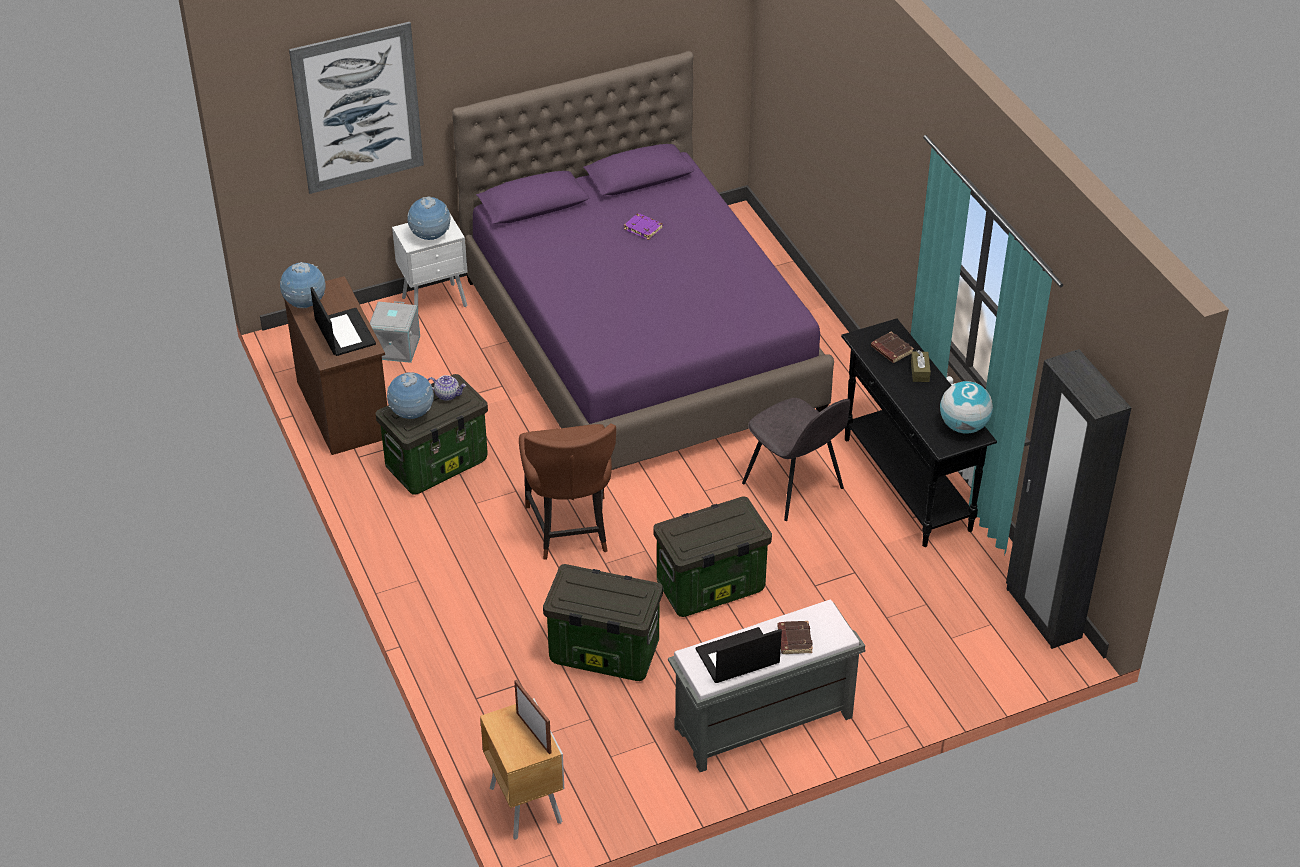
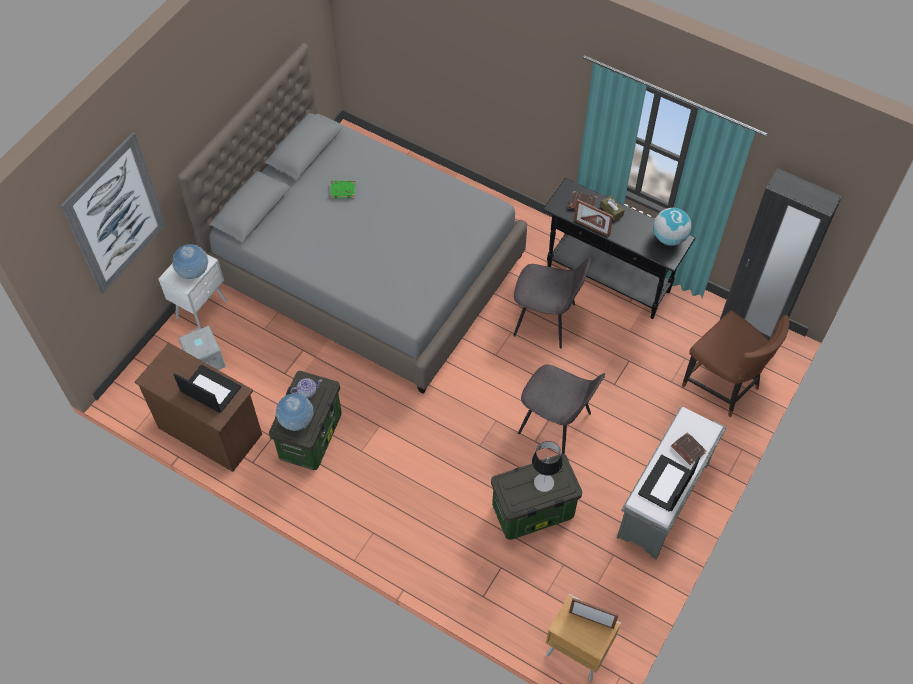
camera: 35 degrees left, 15 degrees up
(305, 304) = (161, 382): globe -> none
(569, 529) = (437, 434): brown chair -> brown chair (723, 386)
(613, 597) = (544, 482): none -> table lamp
(641, 344) = (367, 267): purple bed -> grey bed
(644, 228) = (343, 190): purple book -> green book
(710, 588) = (556, 424): storage box -> grey chair
(880, 376) = (591, 228): none -> picture frame

